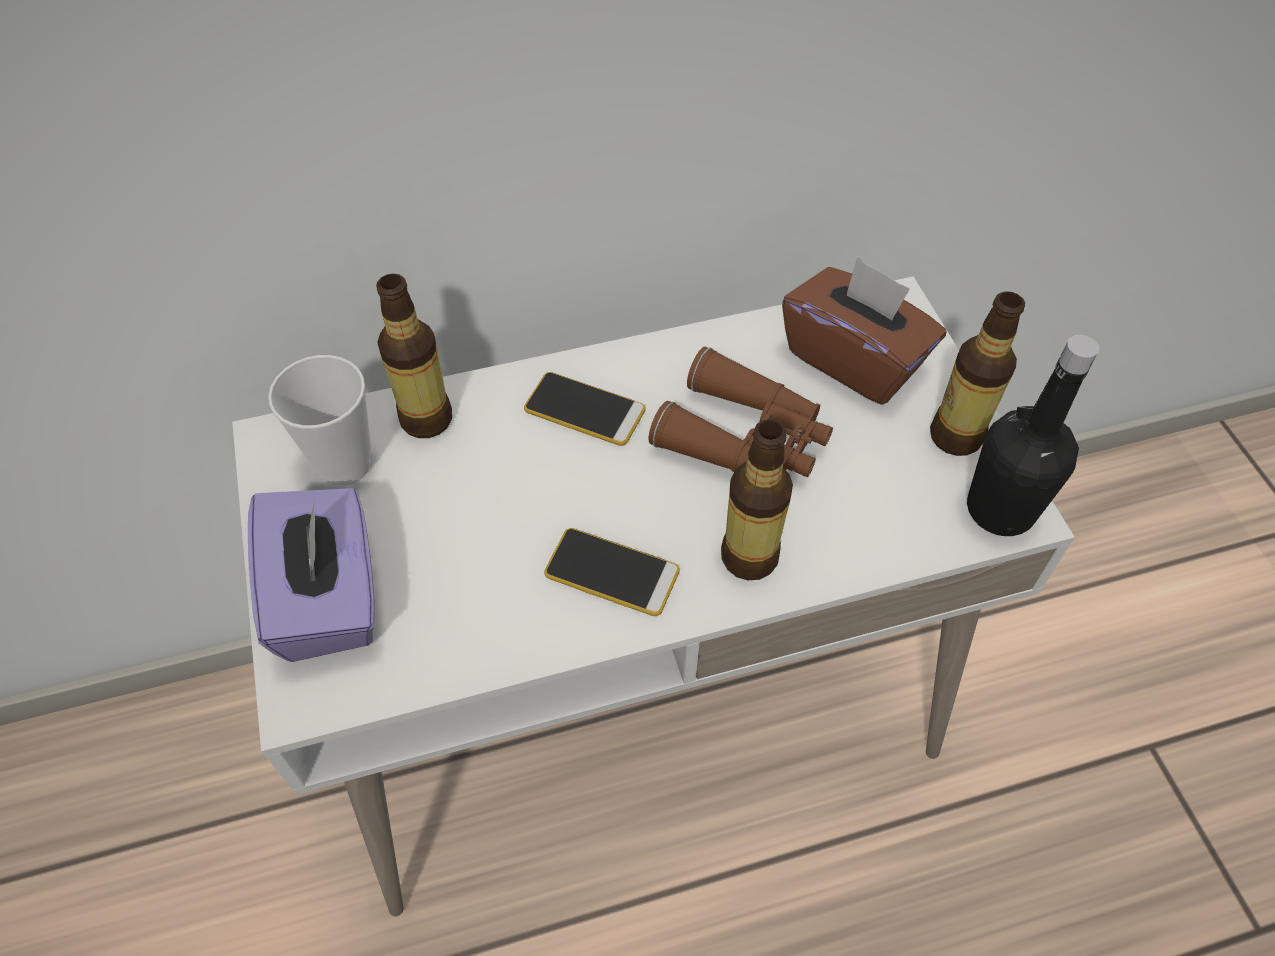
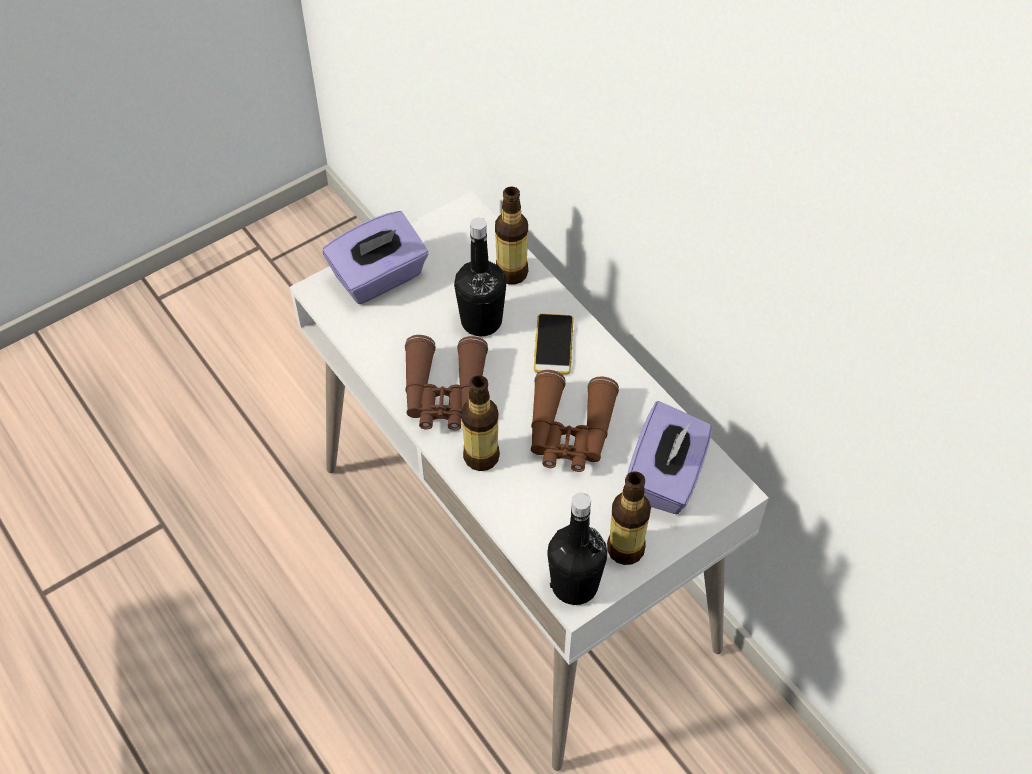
camera: 70 degrees right, 0 degrees up
(345, 465) = (464, 250): cup -> none
(497, 483) = (481, 321): none -> black bottle
(612, 572) = (444, 393): phone -> brown binoculars
(854, 359) = (666, 477): brown tissue box -> purple tissue box

